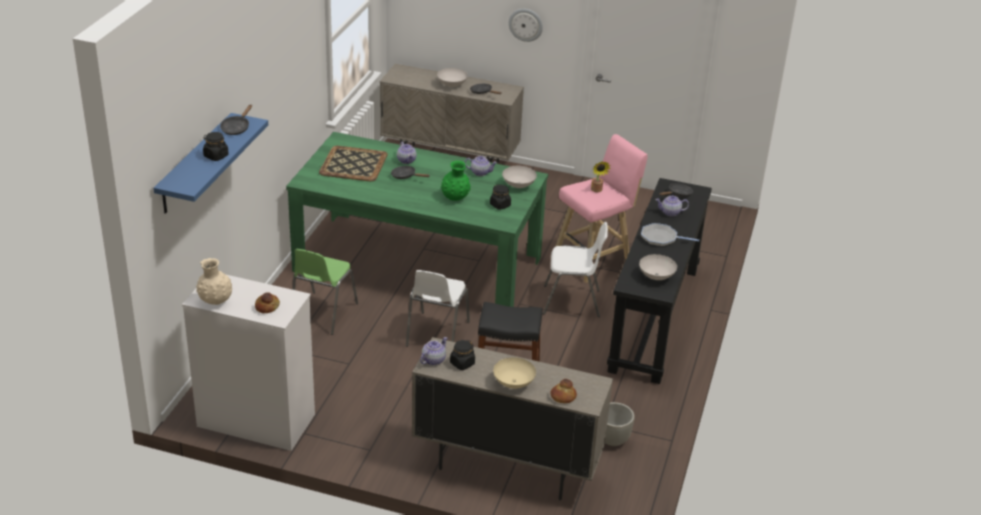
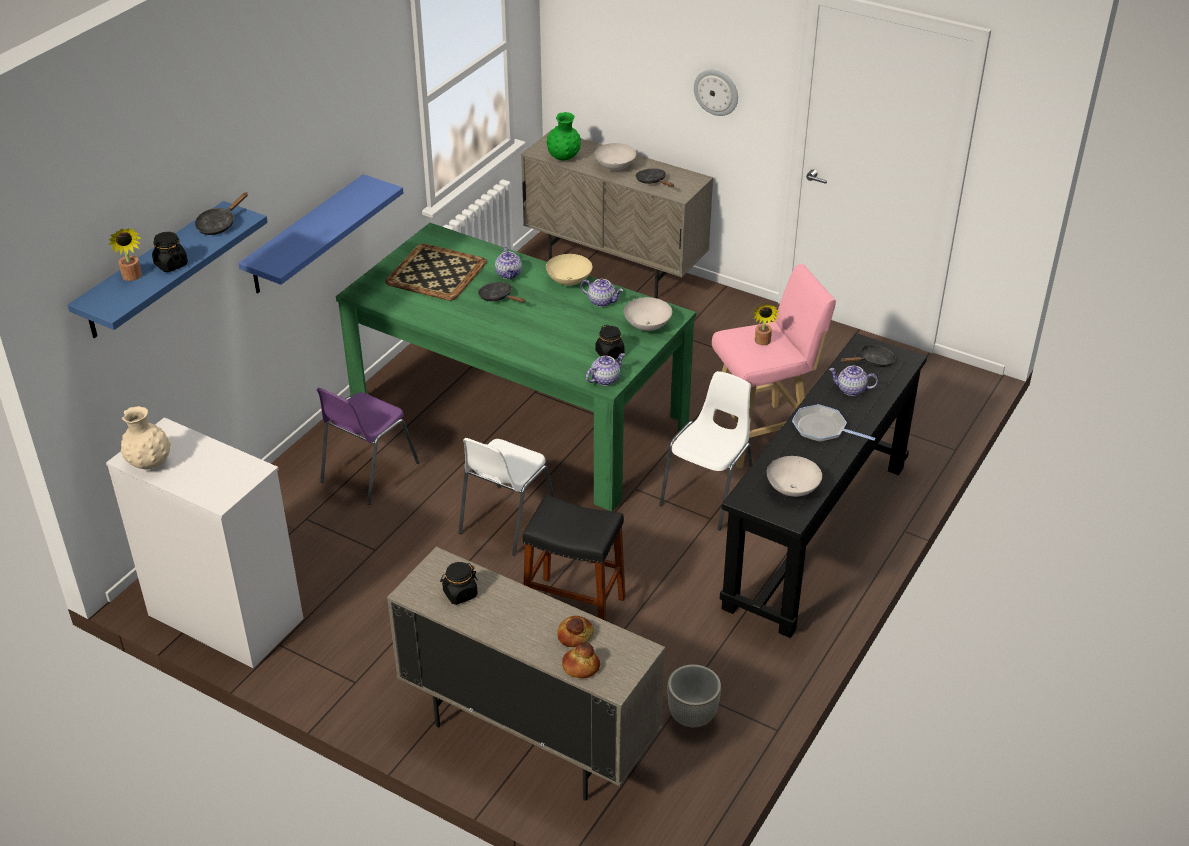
camera: 15 degrees right, 5 degrees up
(192, 166) = (132, 277): none -> potted plant
(267, 307) = (212, 480): bread -> bread (575, 636)
(269, 140) = (305, 235): none -> blue shelf
(322, 314) = (368, 472): green chair -> purple chair
(433, 360) = (423, 582): teapot -> teapot (605, 379)
(455, 198) = (552, 337): green vase -> green vase (564, 158)
(514, 383) = (520, 634): beige bowl -> beige bowl (569, 281)
(572, 302) = (709, 495): white chair -> white chair turned 75 degrees counterclockwise

